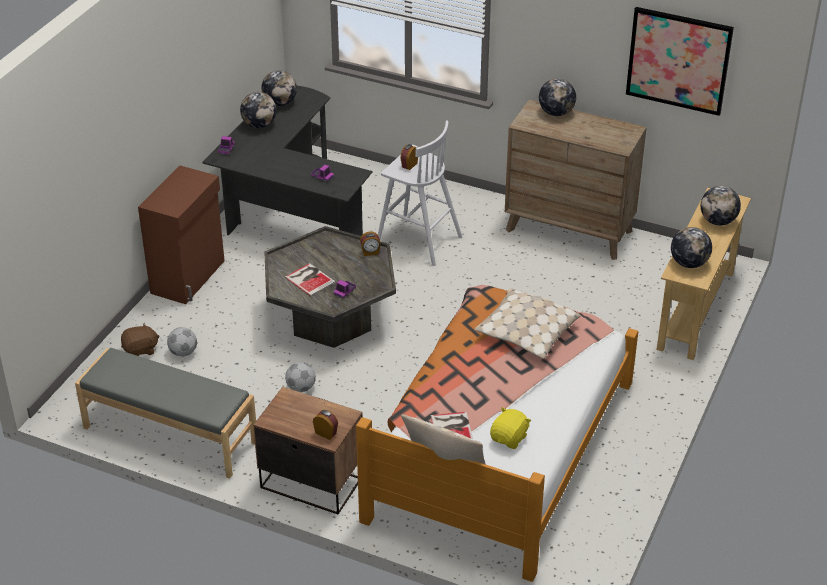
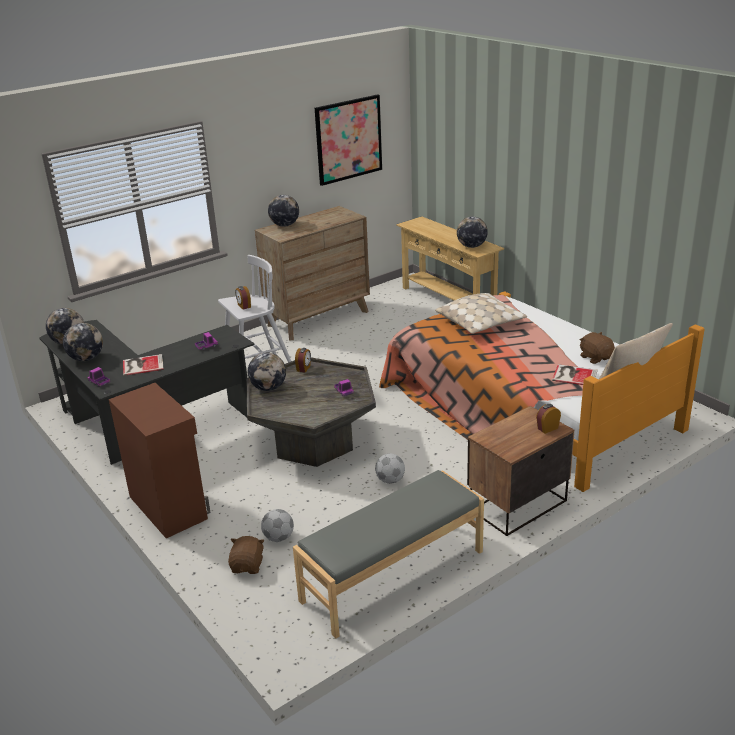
camera: 60 degrees left, 10 degrees down
(310, 279) = (308, 403): book -> book (142, 365)
(509, 438) = (595, 357): yellow plush toy -> brown plush toy
(718, 221) = (436, 229): globe -> globe (268, 388)

